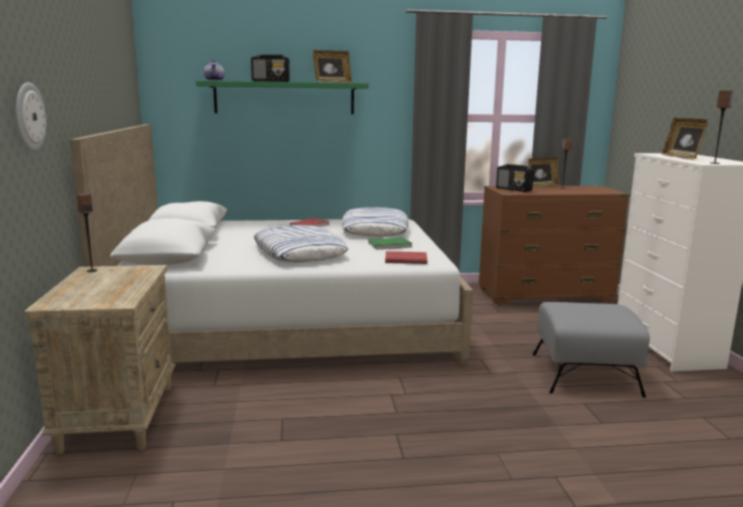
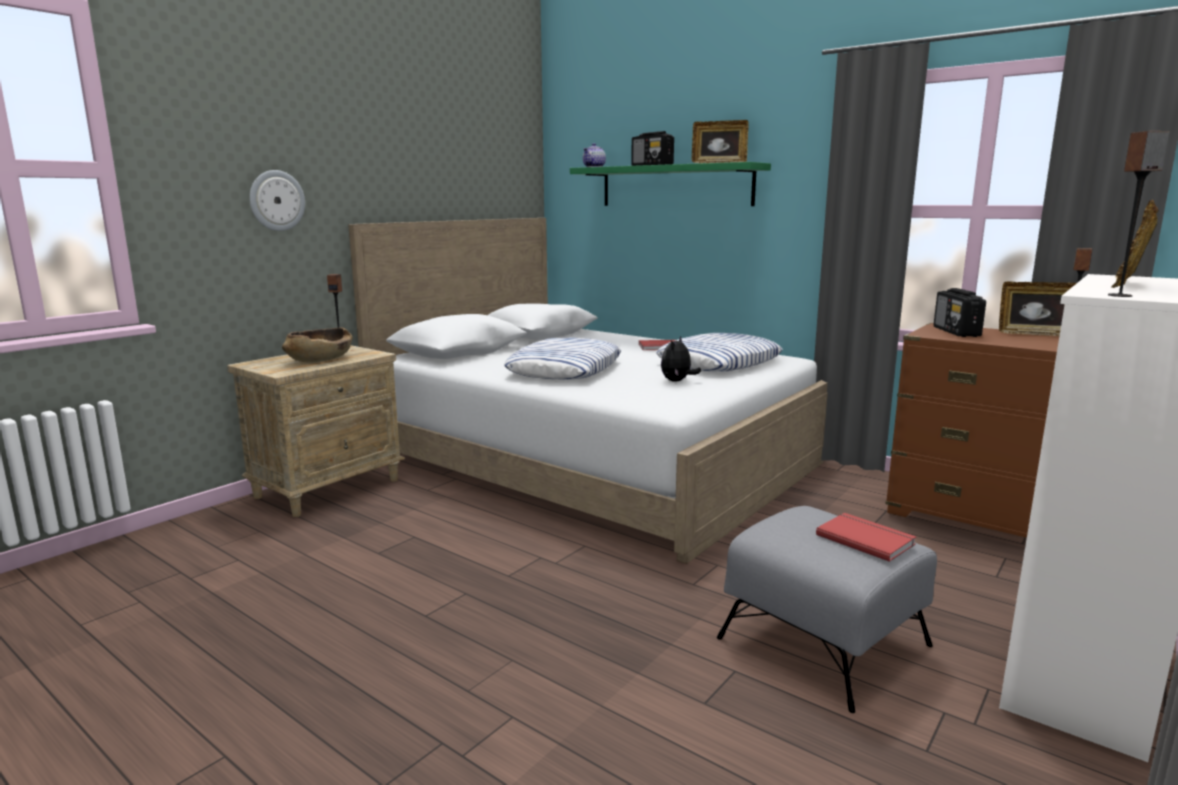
camera: 45 degrees right, 0 degrees up
(113, 283) = (320, 359): none -> brown bowl
(390, 245) = (677, 381): green book -> plush toy
(405, 259) = (644, 397): red book -> red book (866, 539)

